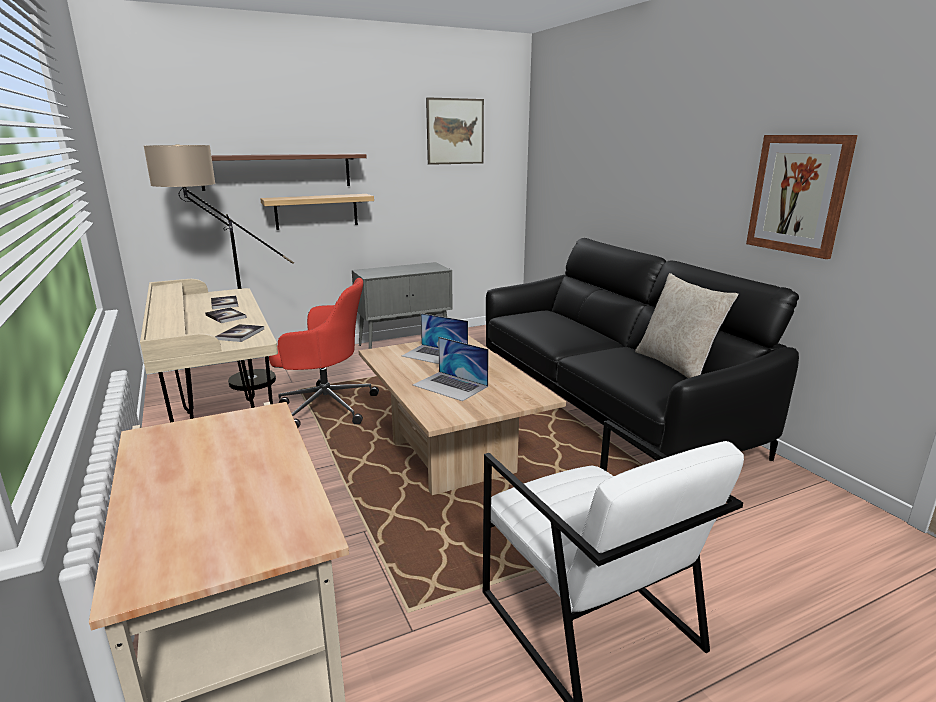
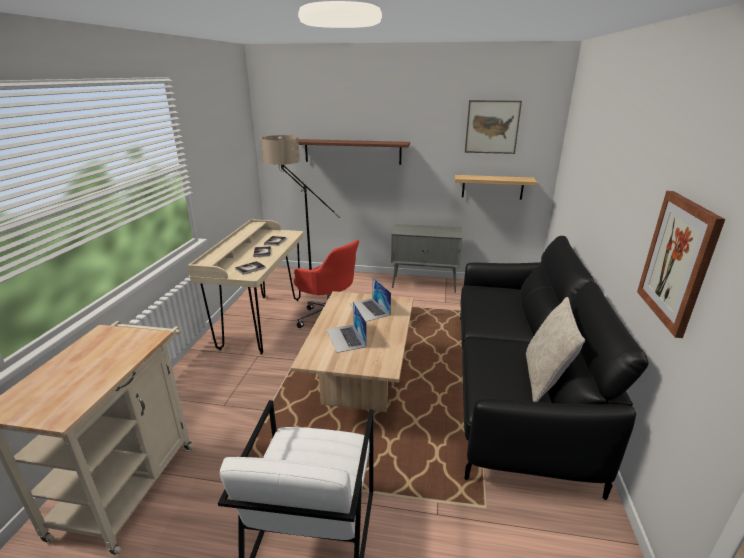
camera: 35 degrees right, 5 degrees up
(316, 211) = (376, 180): shelf -> shelf (492, 187)

